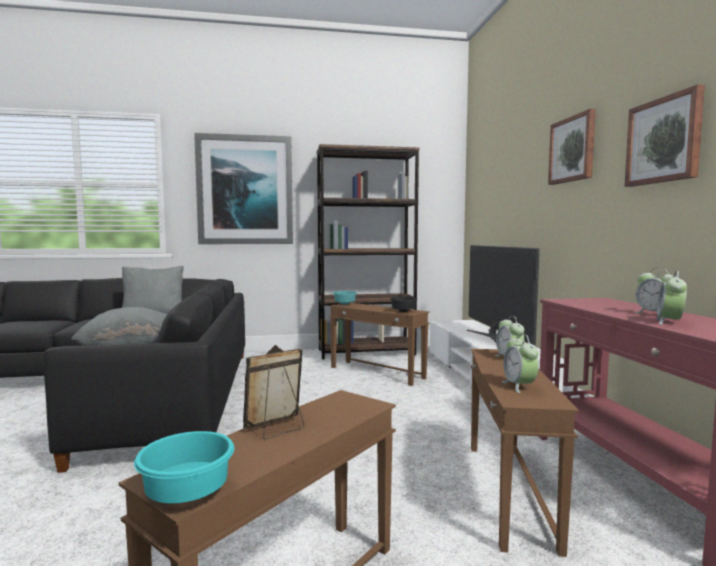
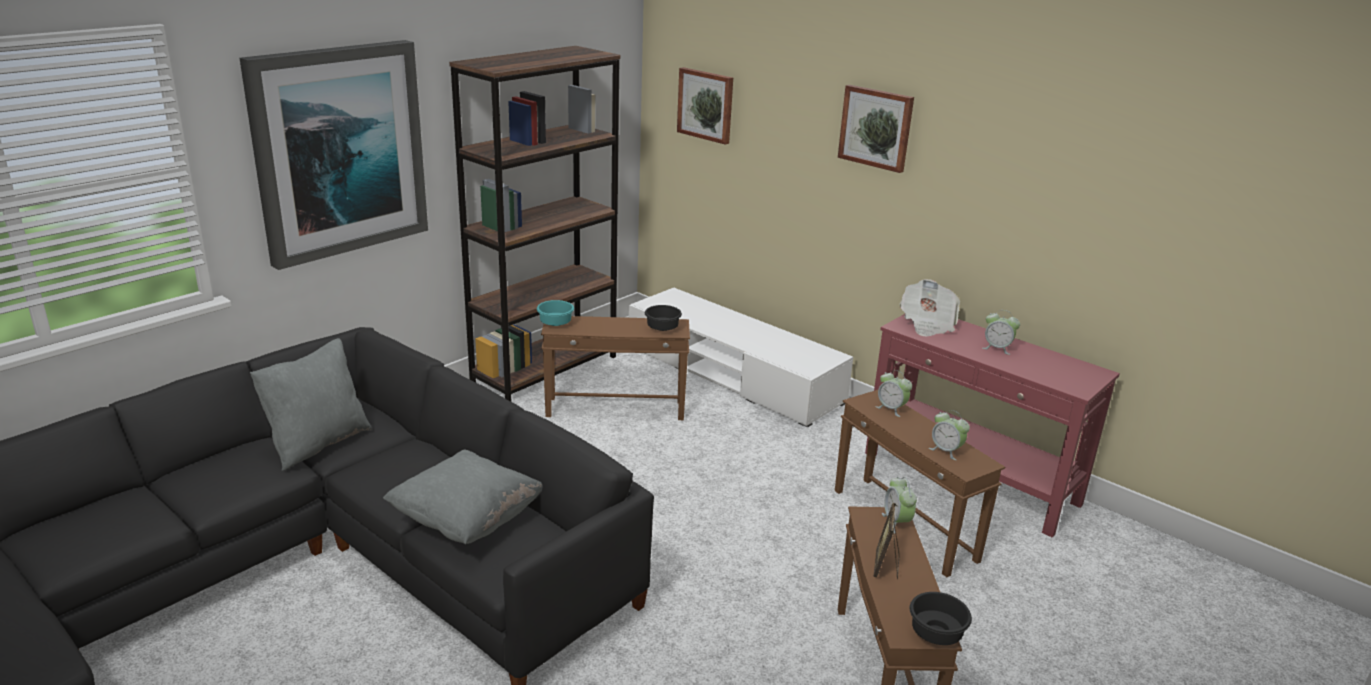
camera: 40 degrees left, 20 degrees up
(190, 493) = (936, 633): turquoise bowl -> black bowl
(495, 338) = (752, 331): television -> none
(593, 301) = (927, 324): none -> newspaper
(664, 140) = (996, 172): picture -> picture (706, 105)
(669, 322) = (1021, 365): alarm clock -> alarm clock (896, 522)

